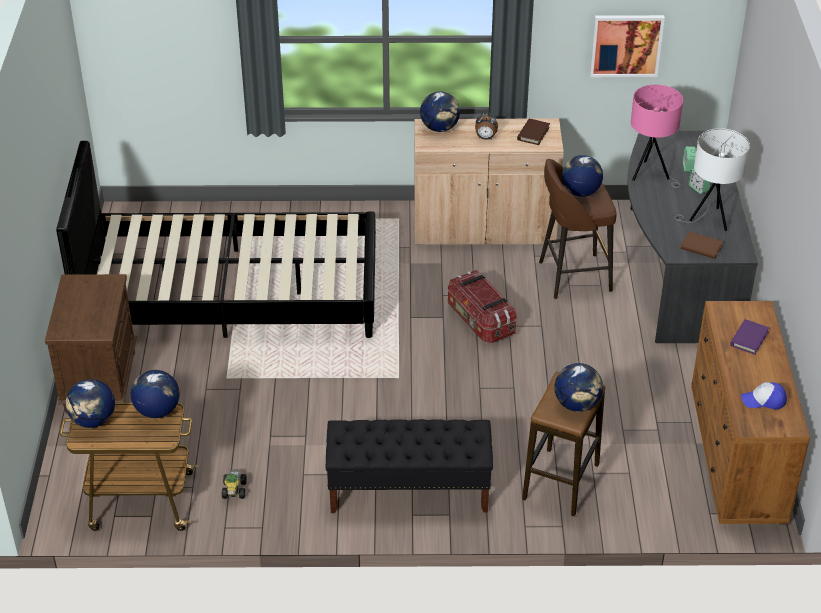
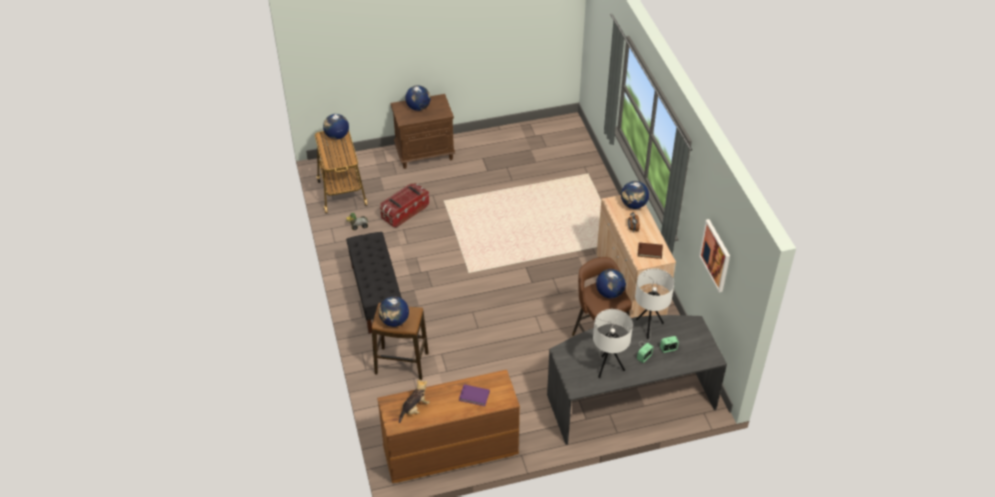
camera: 75 degrees right, 5 degrees up
(157, 411) = (349, 156): globe -> globe (418, 107)
(231, 294) = (515, 184): black bed -> none
(480, 320) = (535, 301): storage box -> storage box (404, 212)
(650, 175) = (648, 328): pink table lamp -> white table lamp
(701, 247) = (574, 366): brown book -> none
(764, 400) = (414, 409): cap -> plush toy

